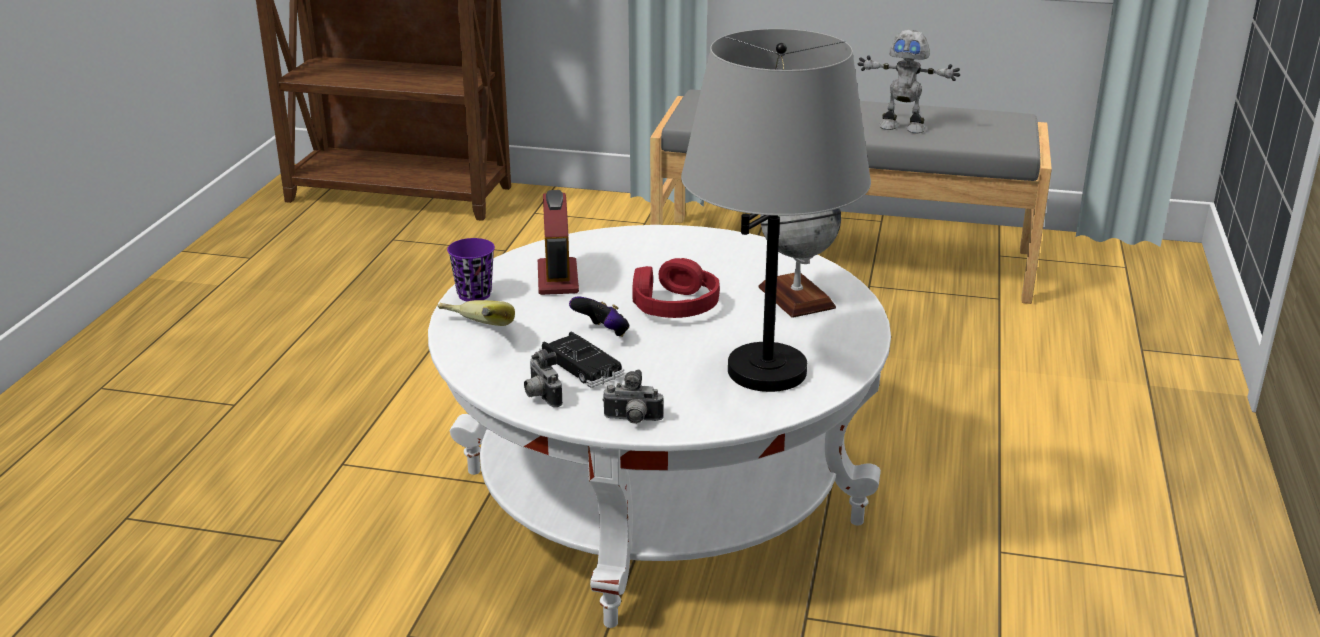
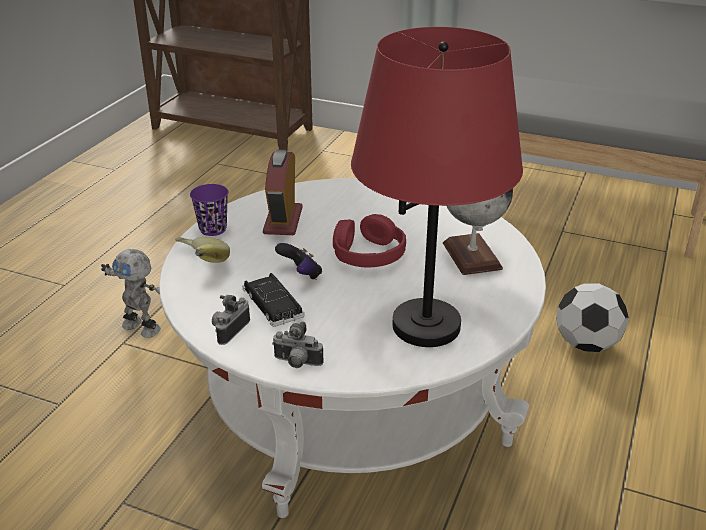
camera: 10 degrees right, 5 degrees up
(540, 396) = (229, 330): camera -> camera turned 45 degrees clockwise
(766, 370) = (426, 325): grey table lamp -> red table lamp
(902, 127) = (601, 108): toy robot -> toy robot (142, 327)
(926, 409) = (586, 344): none -> football

